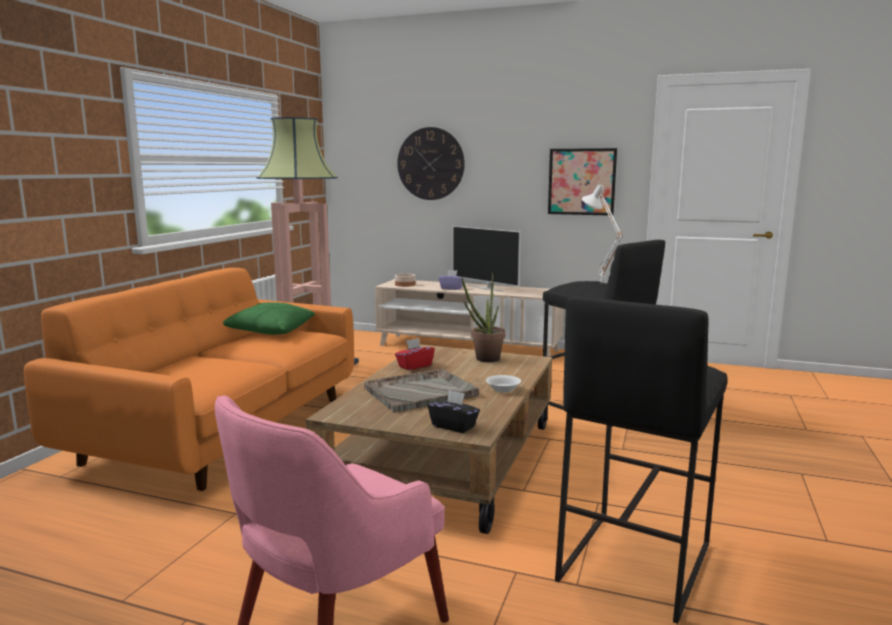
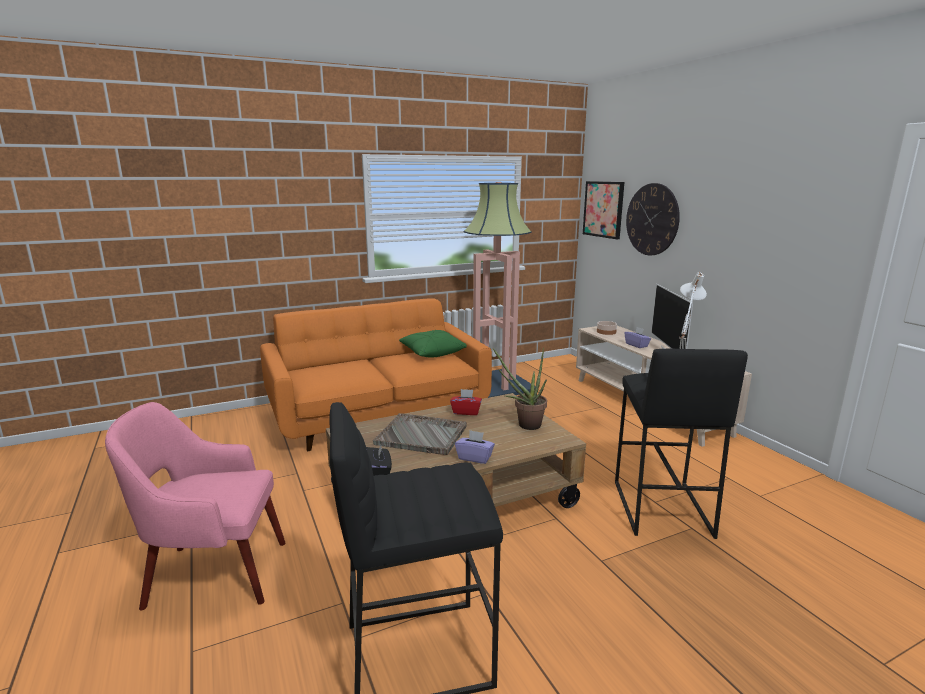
camera: 45 degrees right, 5 degrees up
(503, 390) = (475, 457): white bowl -> purple tissue box
(582, 181) = (789, 255): picture -> picture (603, 209)

